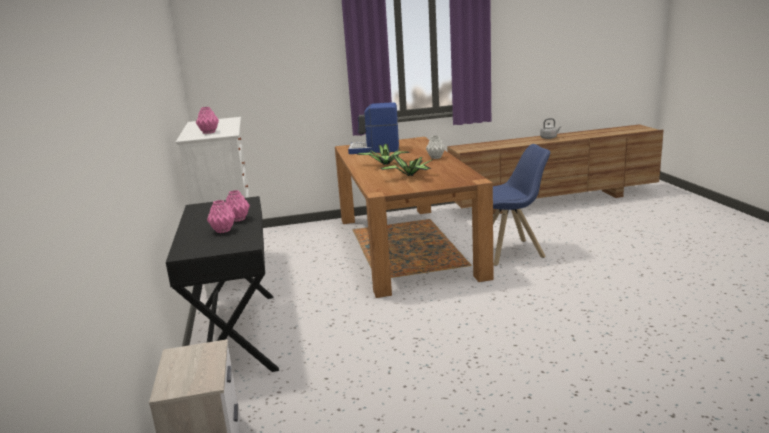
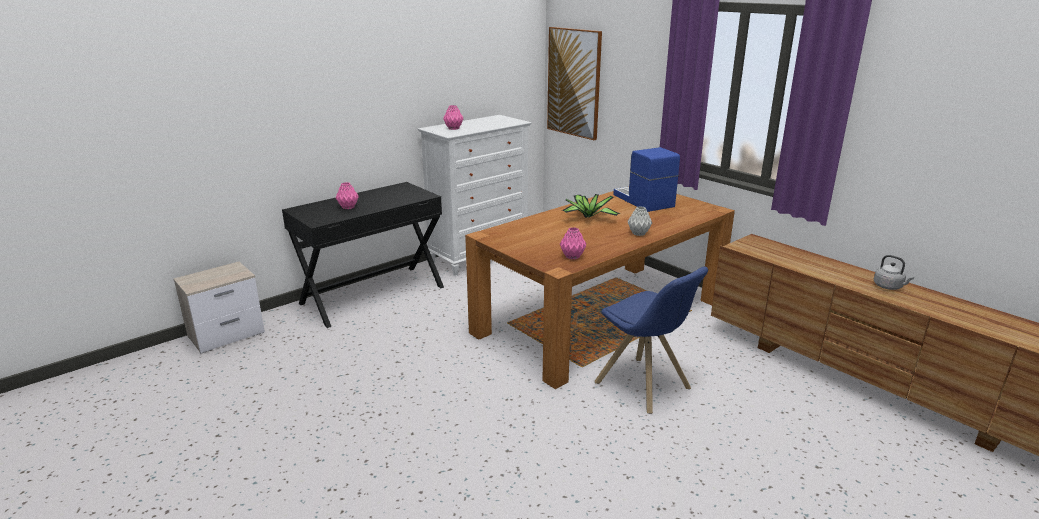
camera: 60 degrees right, 5 degrees up
(229, 79) = (574, 83): none -> picture
(238, 219) = (376, 205): pink vase -> pink vase (573, 256)
(410, 176) = (552, 236): potted plant -> none

